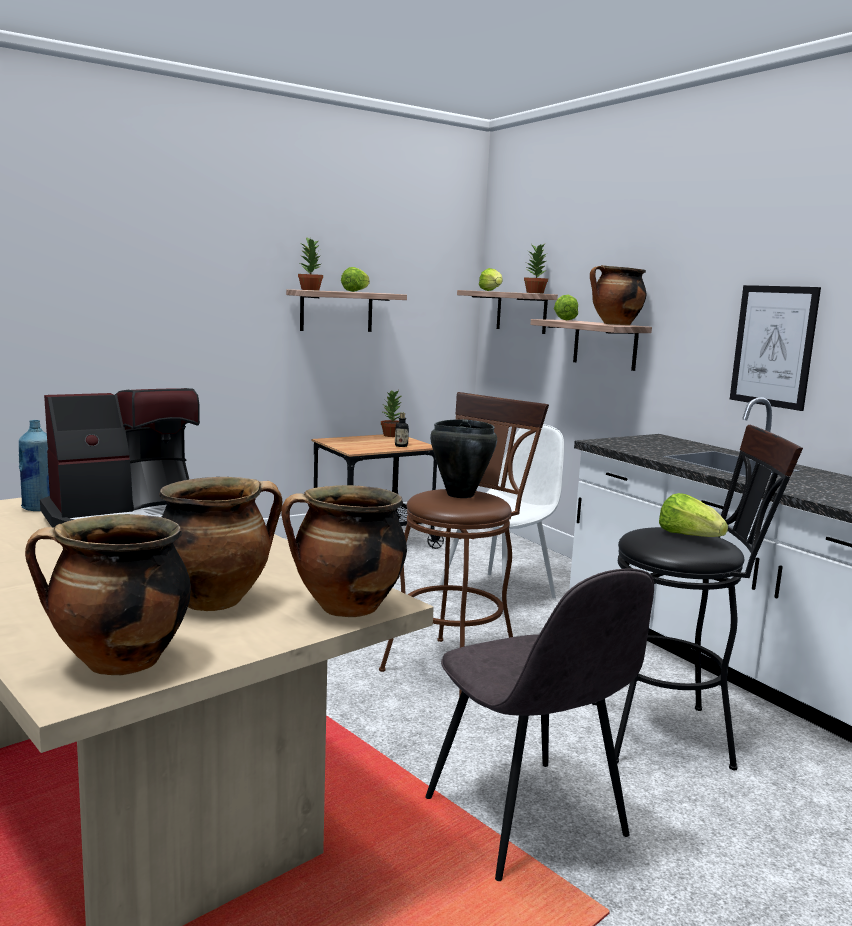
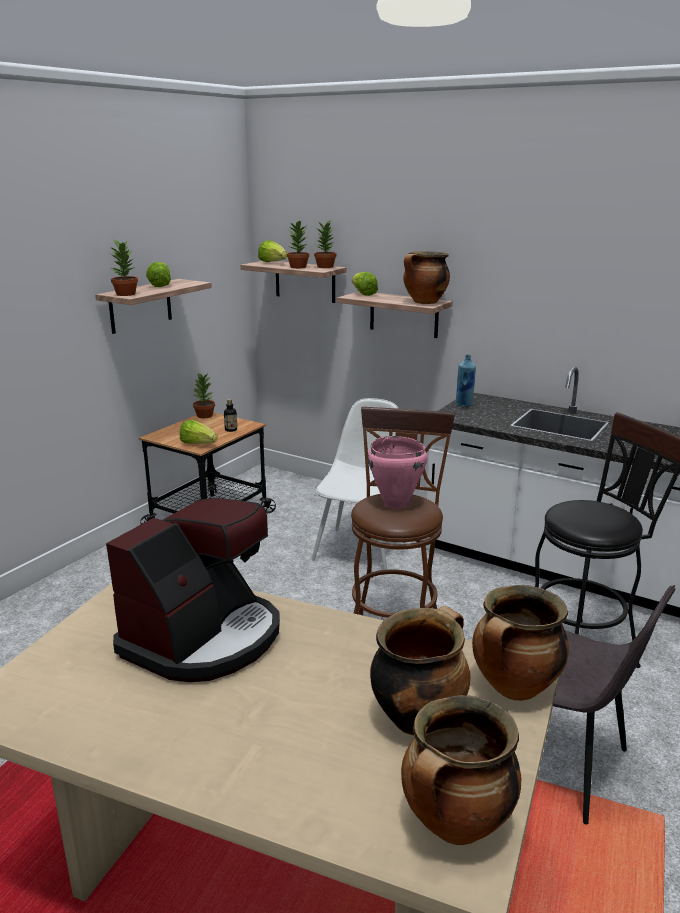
camera: 25 degrees left, 10 degrees up
(38, 508) = (90, 645): blue bottle -> blue bottle (464, 404)
(459, 495) = (395, 504): black cooking pot -> pink cooking pot
(506, 291) = (298, 267): none -> potted plant
(688, 536) = (596, 511): lettuce -> lettuce (198, 444)
(773, 346) = (571, 321): picture -> none

